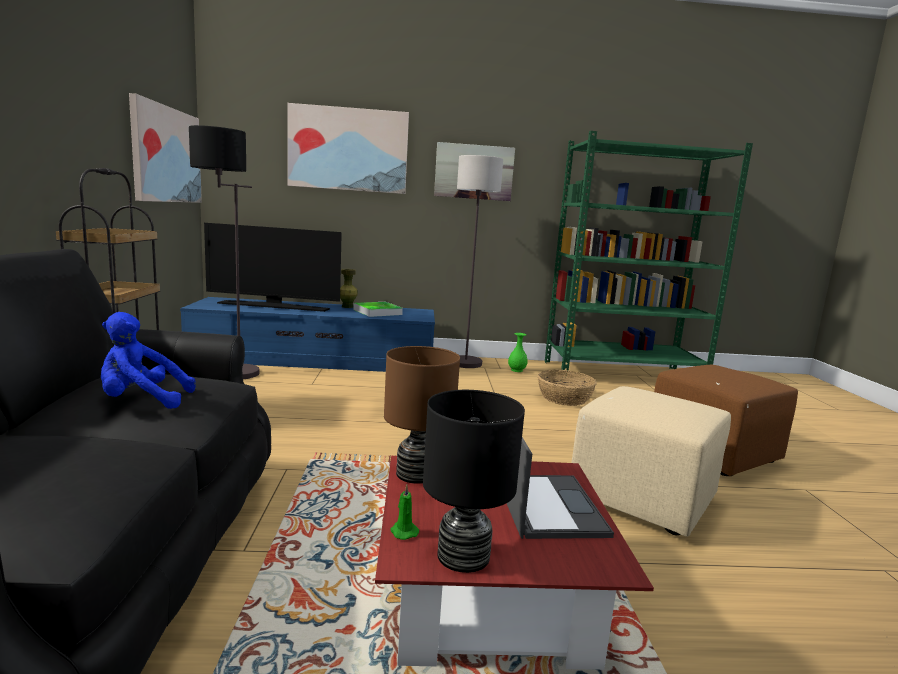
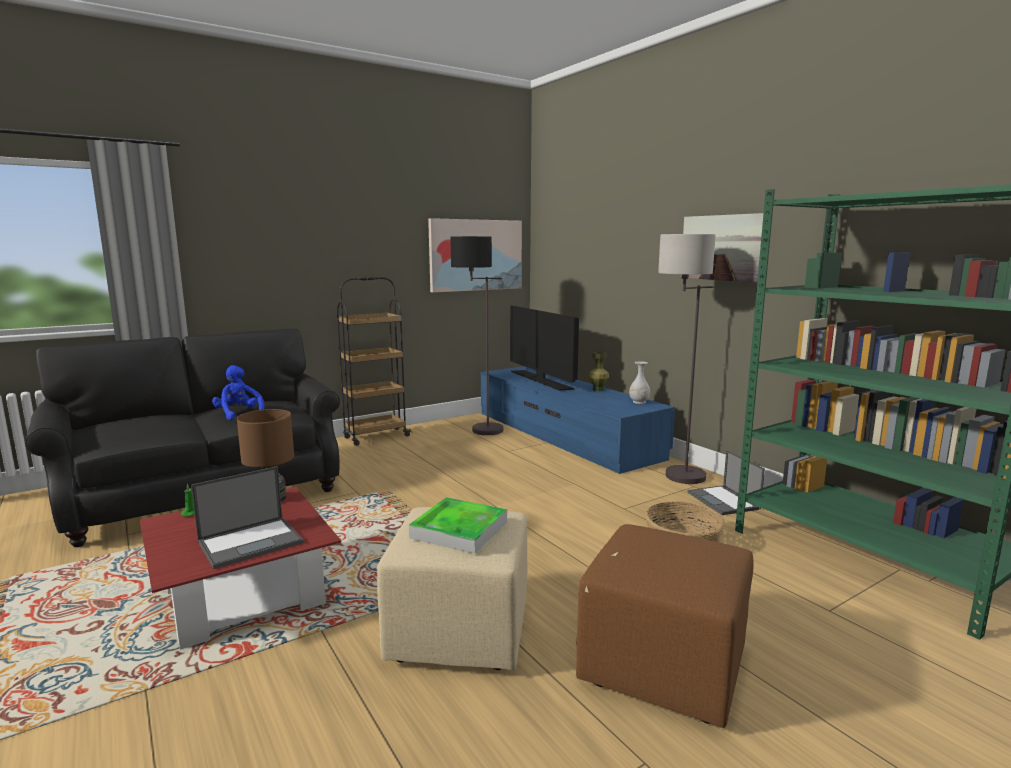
camera: 60 degrees right, 0 degrees up
(348, 149) = (615, 234): picture -> none
(377, 312) = (604, 399): tray -> tray (459, 530)
(405, 310) = (638, 402): none -> white vase
(463, 556) = (169, 532): black table lamp -> none
(517, 370) = (724, 501): green vase -> laptop

